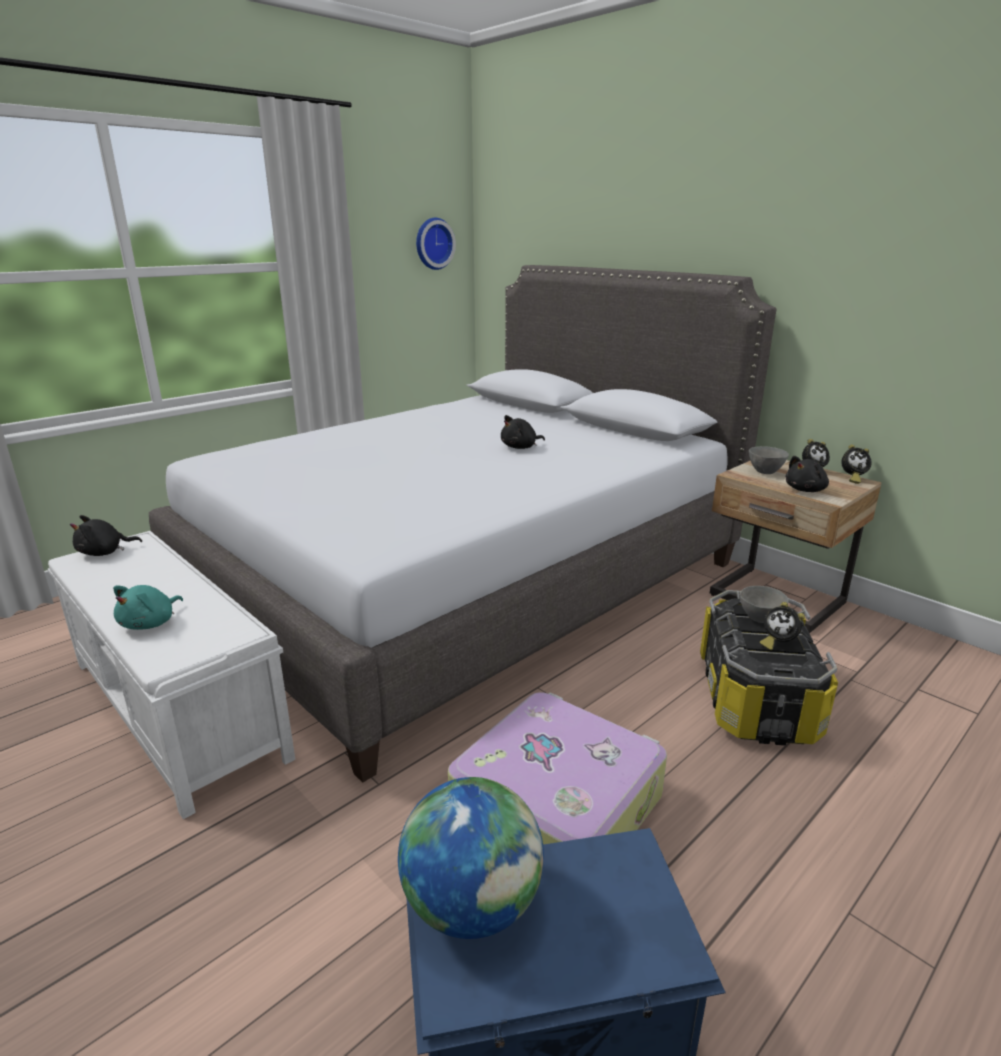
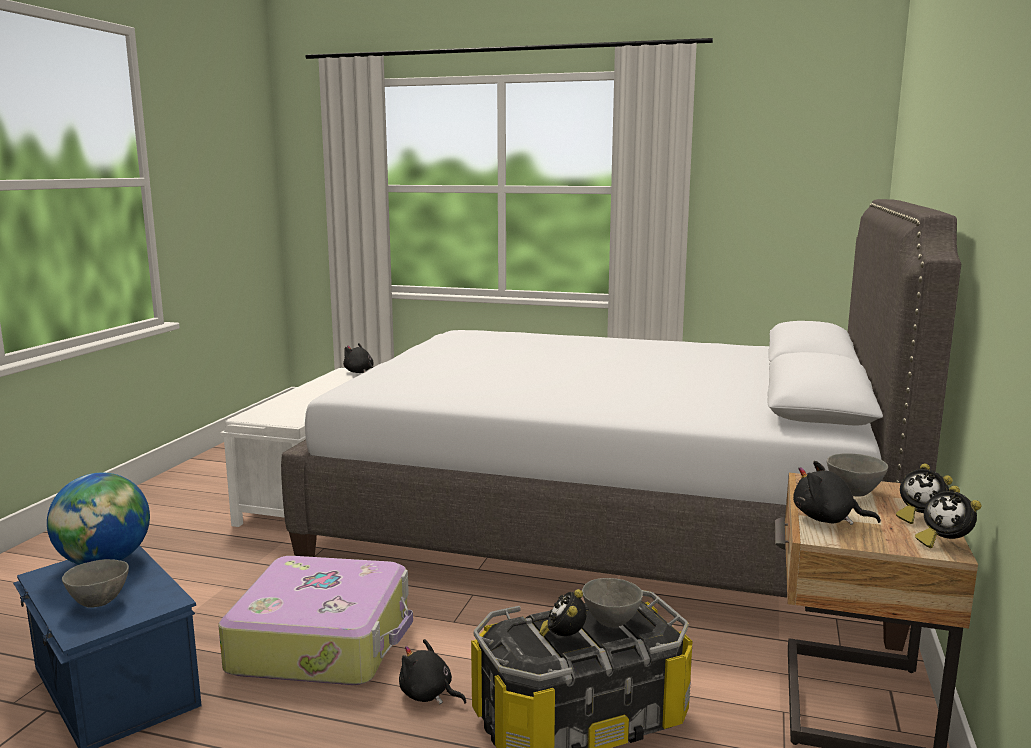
camera: 60 degrees right, 10 degrees down
(150, 623) = (285, 403): turquoise plush toy -> none
(433, 243) = (821, 173): wall clock -> none
(520, 447) = (648, 382): black plush toy -> black plush toy (428, 694)
(599, 923) = (100, 602): none -> grey bowl

